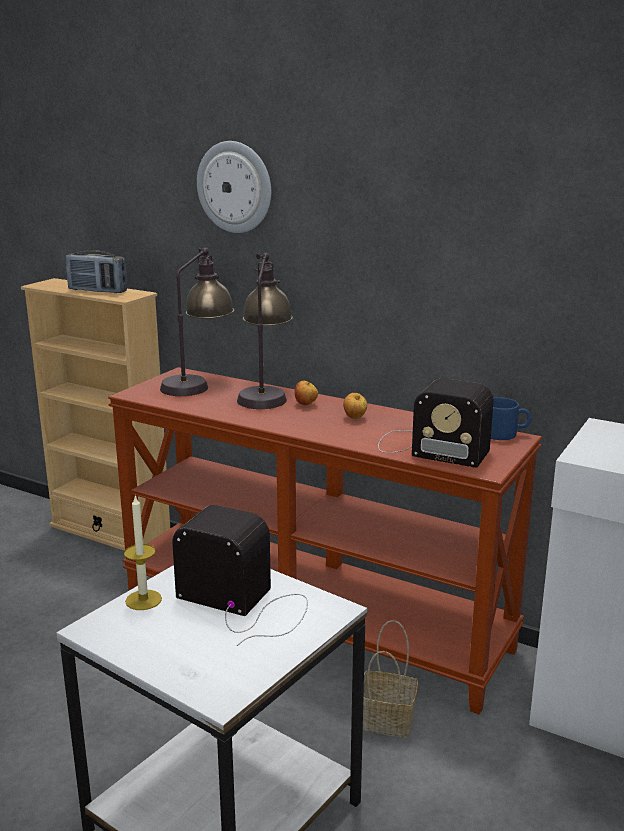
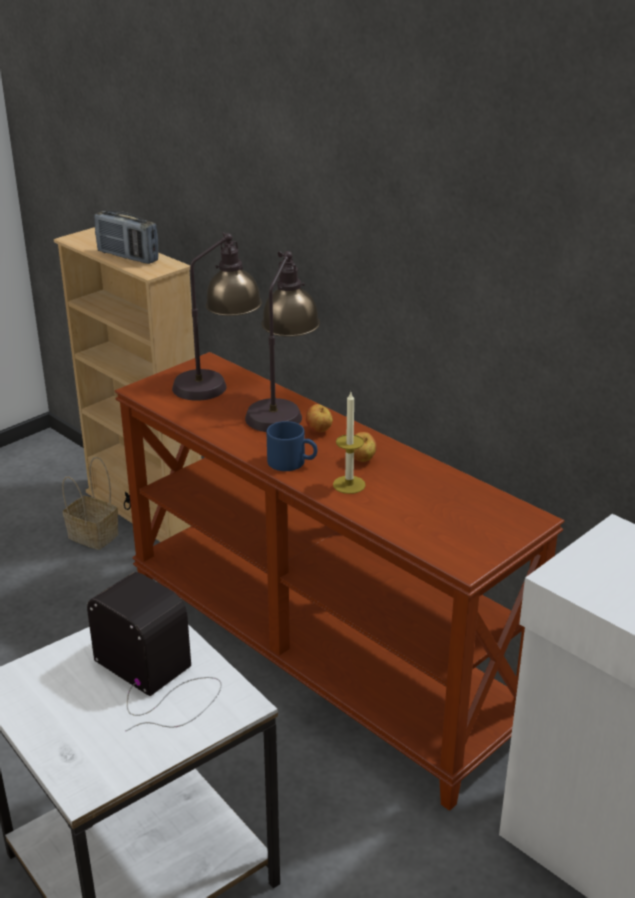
camera: 15 degrees right, 10 degrees up
(143, 600) = (62, 657): candle -> candle (349, 484)
(235, 187) = (266, 164): wall clock -> none
(384, 721) = (343, 797): basket -> basket (91, 536)
(428, 447) = (419, 519): radio -> none
(505, 433) = (521, 510): blue mug -> blue mug (292, 462)

